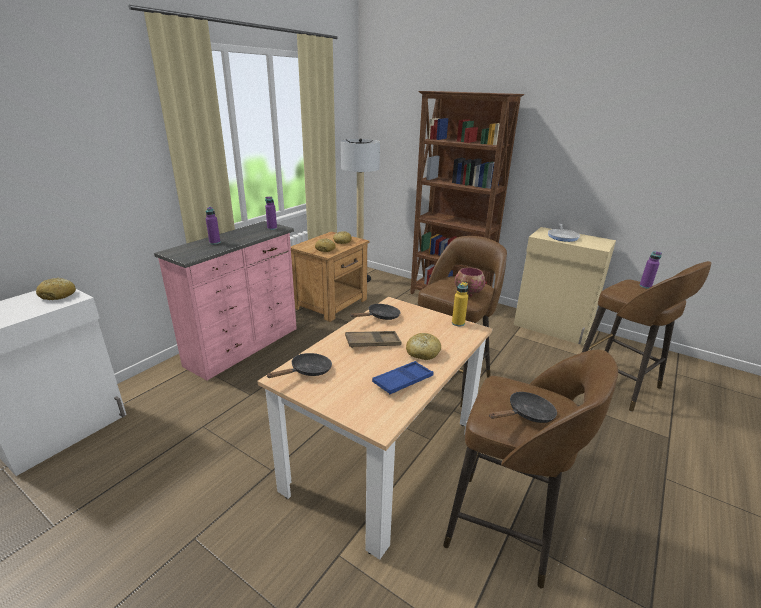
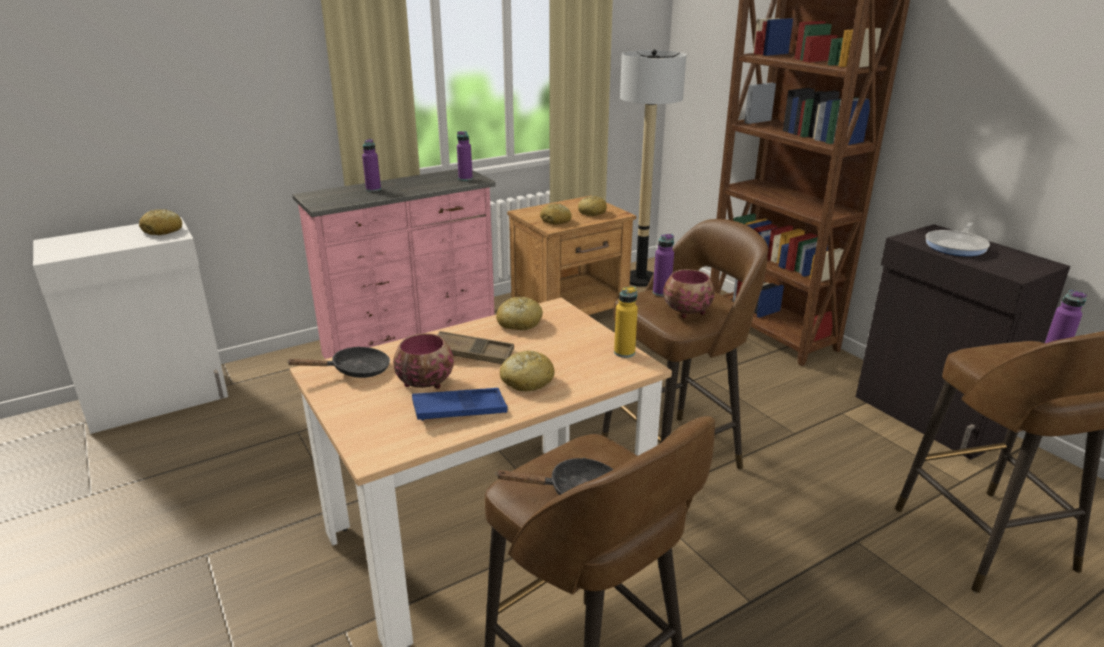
camera: 25 degrees right, 0 degrees up
(363, 368) = (425, 383): none -> bowl
(380, 317) = (519, 323): black frying pan -> bread
(444, 284) = (661, 293): none -> purple bottle
(552, 328) = (930, 417): beige cabinet -> black cabinet

